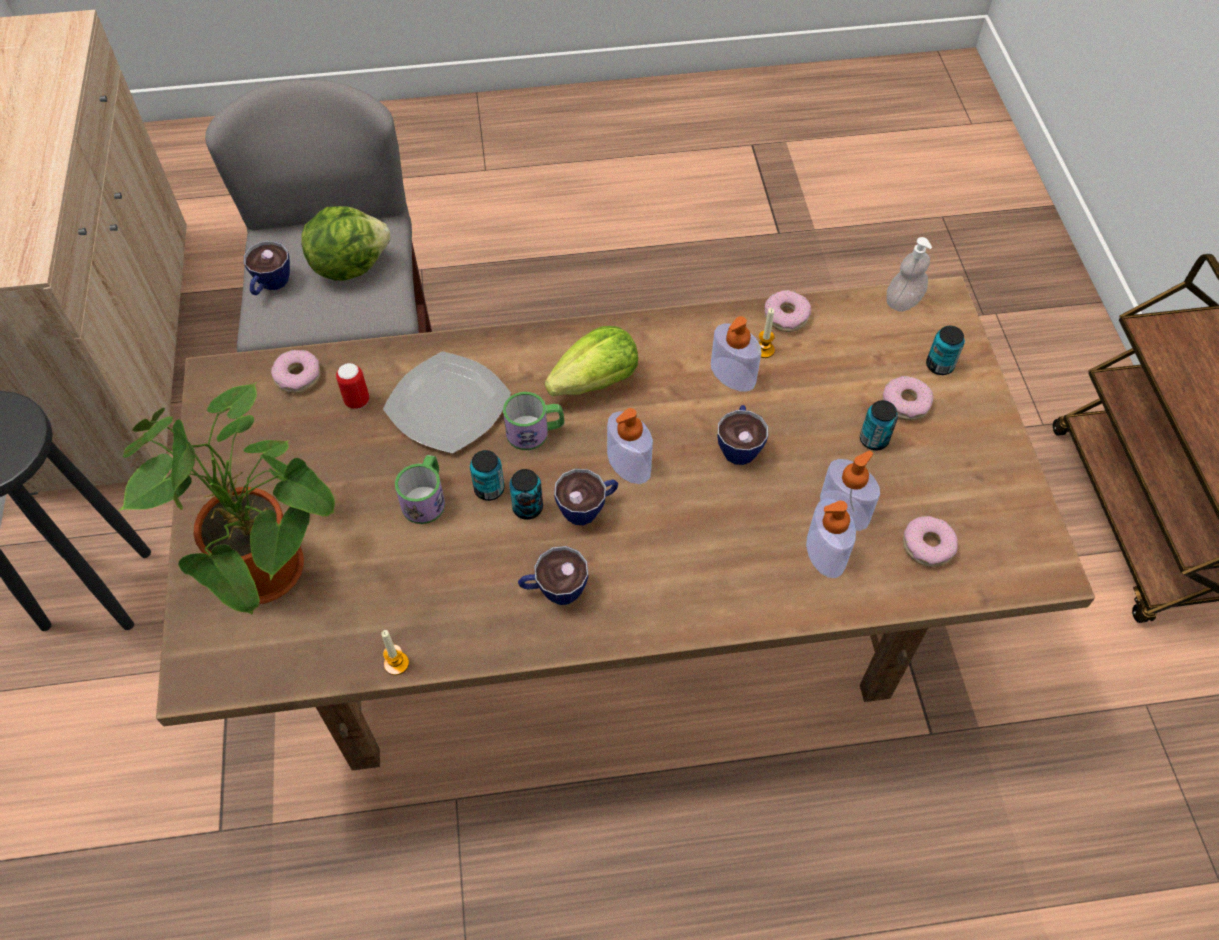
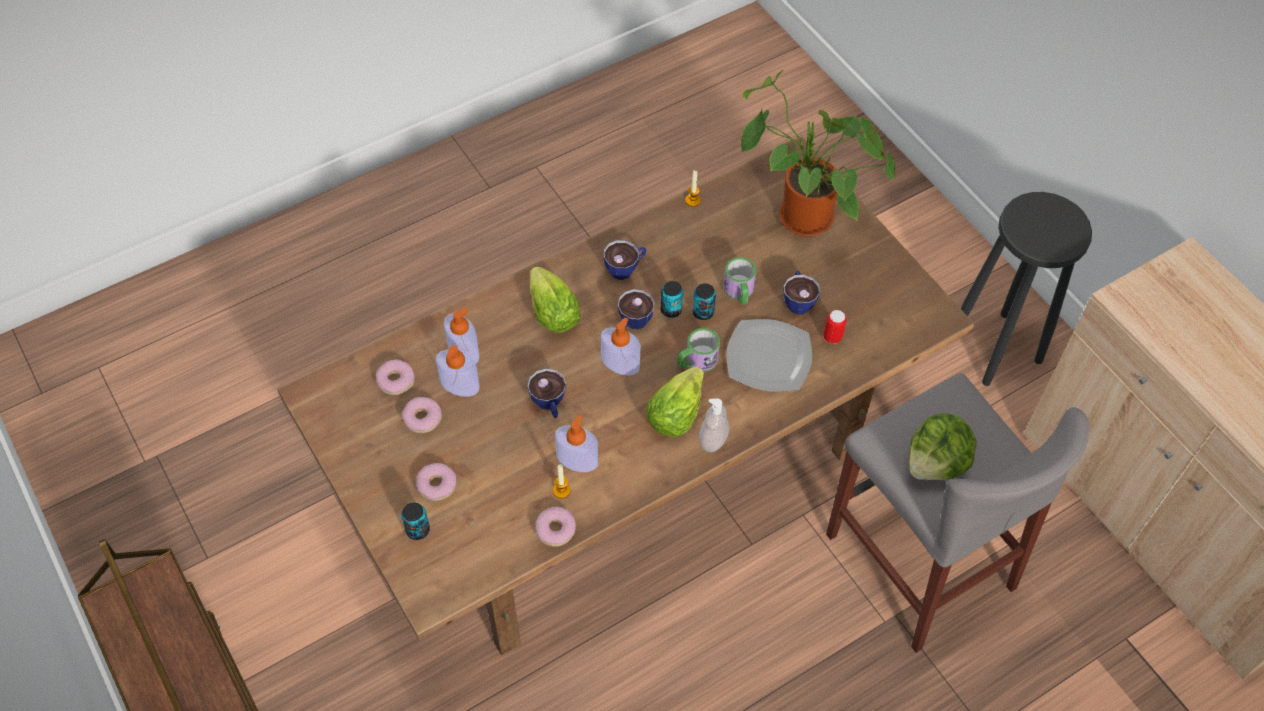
camera: 155 degrees right, 0 degrees up
(270, 285) = (979, 421): cup -> cup (798, 300)
(297, 376) = (886, 339): donut -> donut (422, 418)
(685, 561) = (553, 314): none -> lettuce
(874, 440) = (453, 445): can -> none
(903, 301) = (462, 583): soap dispenser -> soap dispenser (713, 439)

